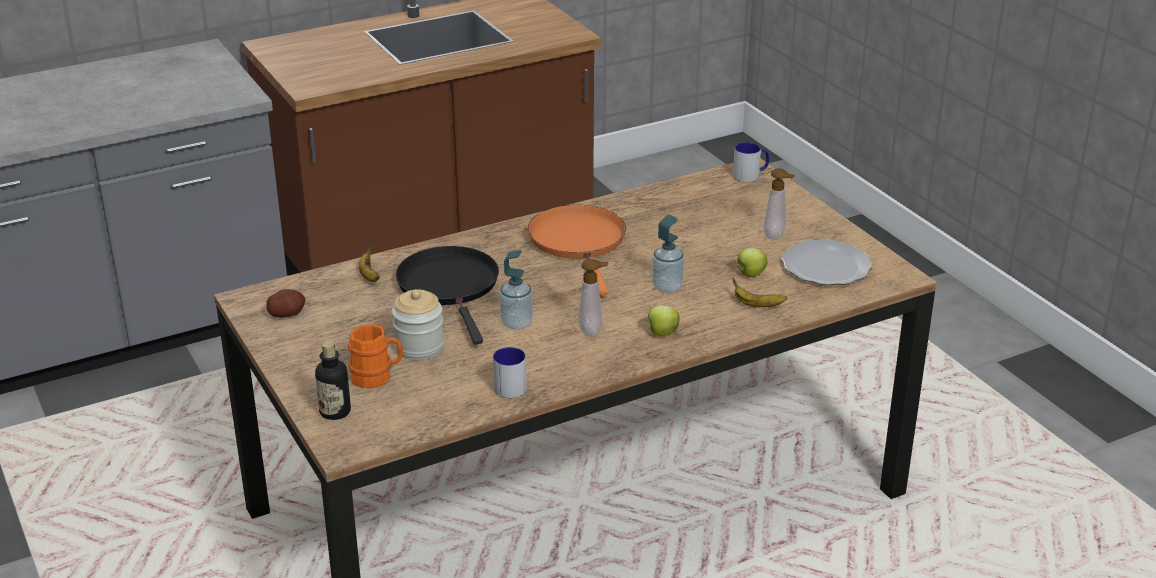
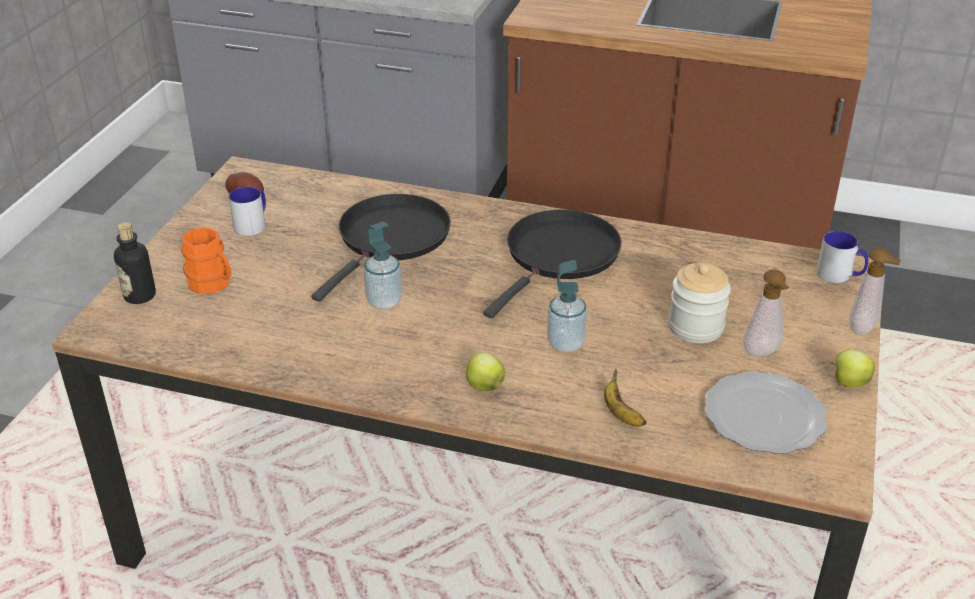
camera: 45 degrees right, 5 degrees up
(369, 276) = (350, 197): banana -> none
(419, 347) = (281, 278): jar -> jar (695, 327)
(508, 385) = (284, 353): mug -> mug (253, 224)
(579, 242) = (559, 256): orange frying pan -> black frying pan
(592, 331) = (430, 346): soap dispenser -> soap dispenser (864, 330)
(750, 274) = (667, 378): apple -> apple (848, 382)

